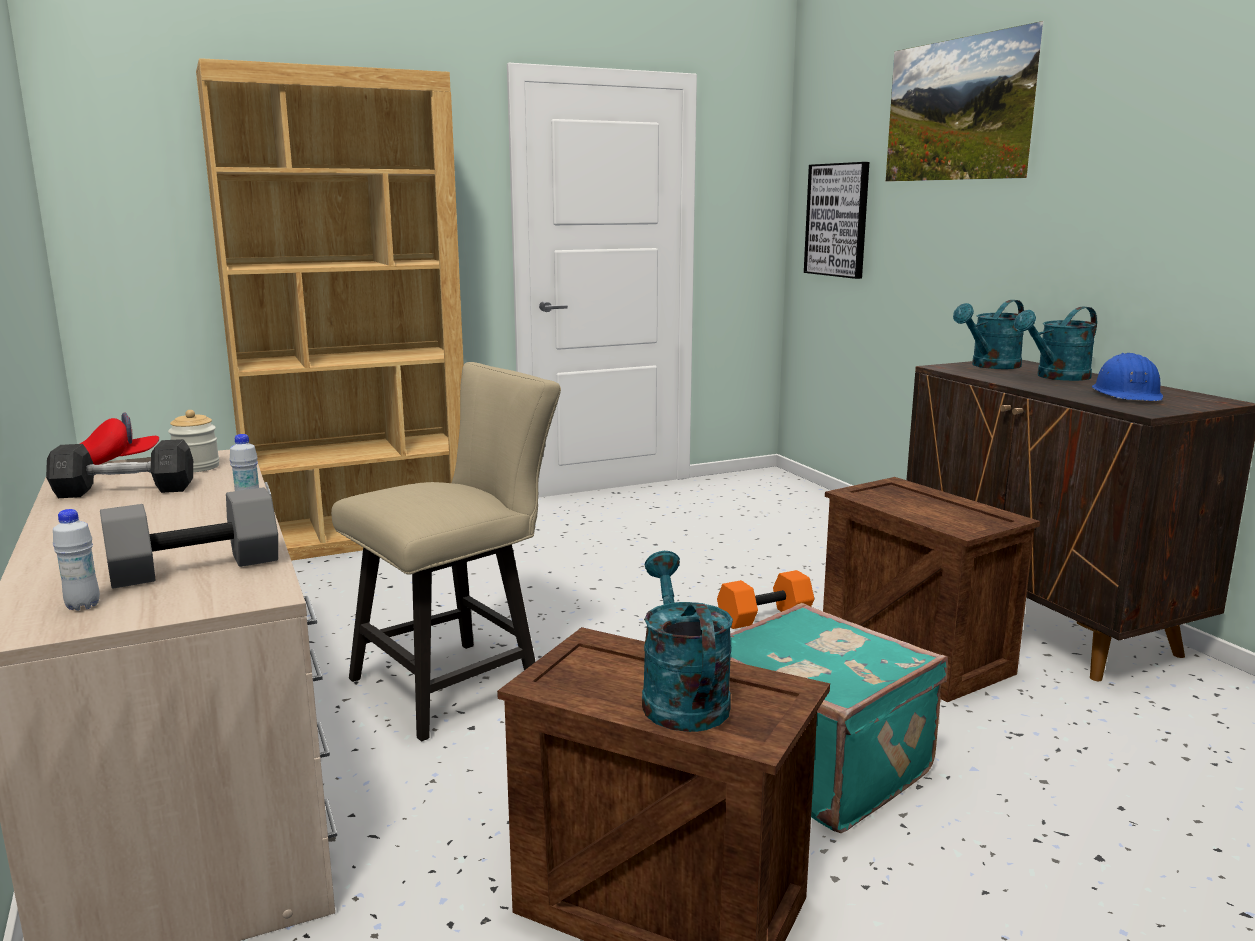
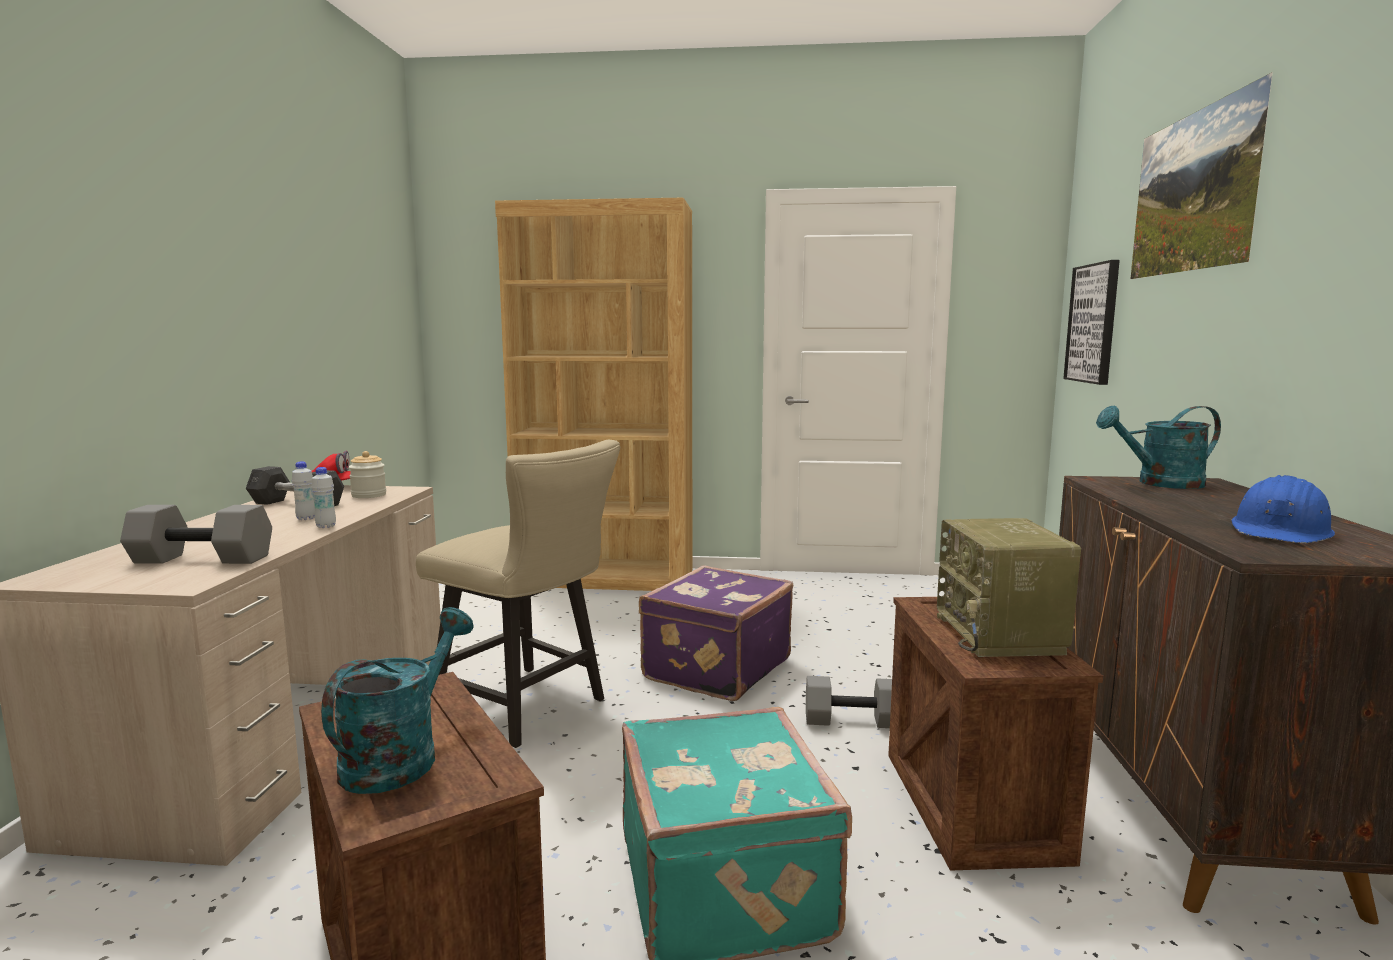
camera: 30 degrees right, 5 degrees down
(83, 606) = (95, 571): white bottle -> white bottle (306, 518)
(458, 682) = (529, 709): beige chair -> beige chair turned 45 degrees clockwise
(595, 601) = (714, 668): none -> purple suitcase
(764, 618) = (851, 721): orange dumbbell -> grey dumbbell
(942, 506) = (1001, 635): none -> radio
(1056, 377) = (1222, 502): turquoise watering can -> none

